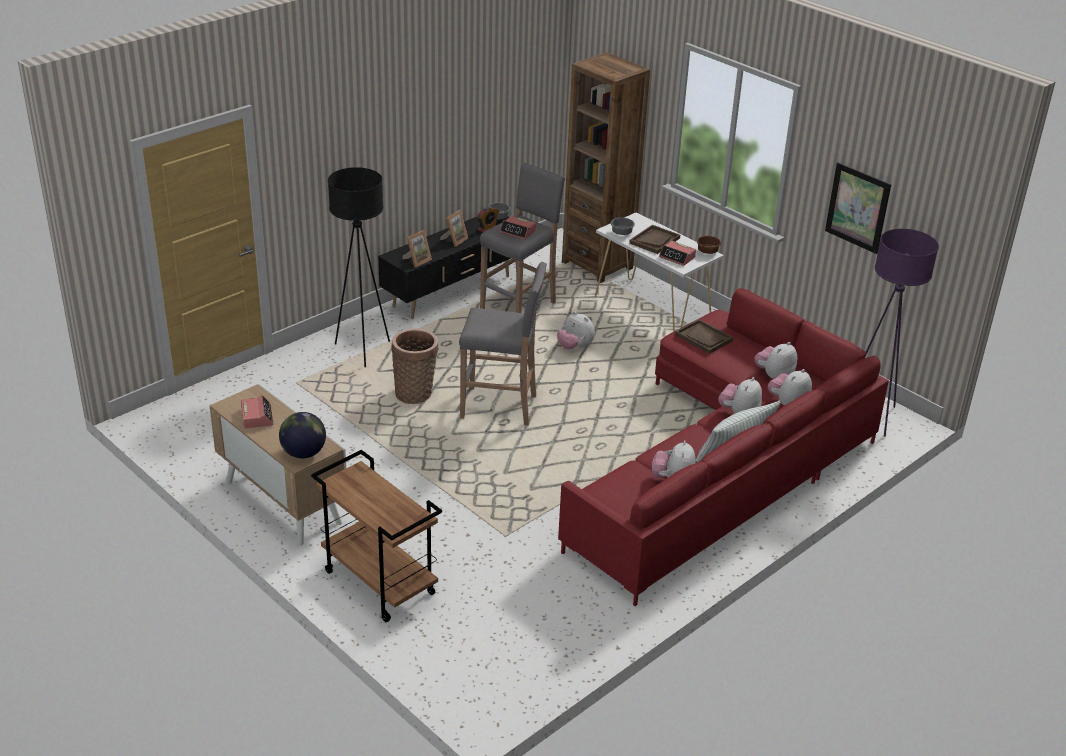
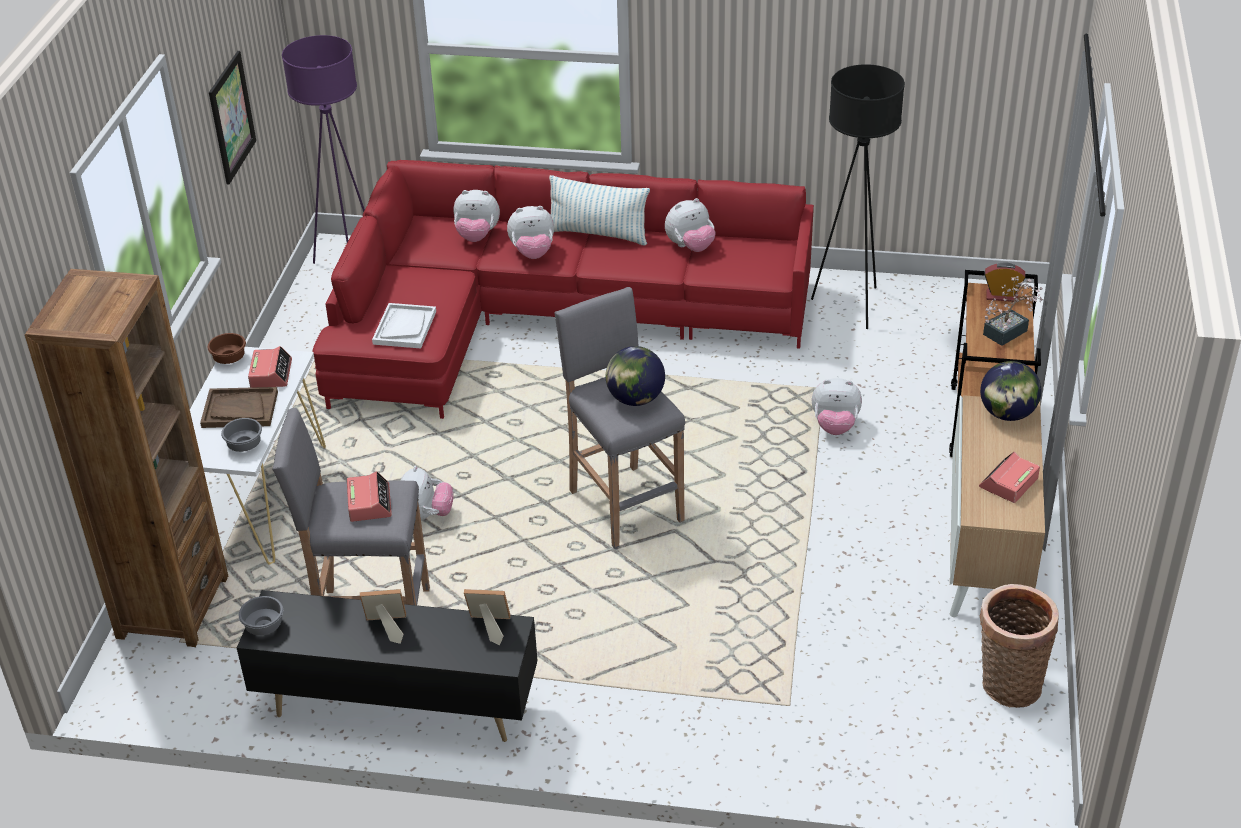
camera: 125 degrees left, 5 degrees up
(362, 350) = (647, 695): black floor lamp -> black floor lamp (851, 305)
(365, 500) = (1009, 331): none -> potted plant
(415, 394) = (680, 585): basket -> basket (1007, 684)
(488, 229) = (314, 615): alarm clock -> alarm clock (1001, 296)
(492, 326) = (635, 399): none -> globe
(703, 338) = (404, 327): brown tray -> white tray
(774, 376) = (432, 260): plush toy -> plush toy (835, 426)

